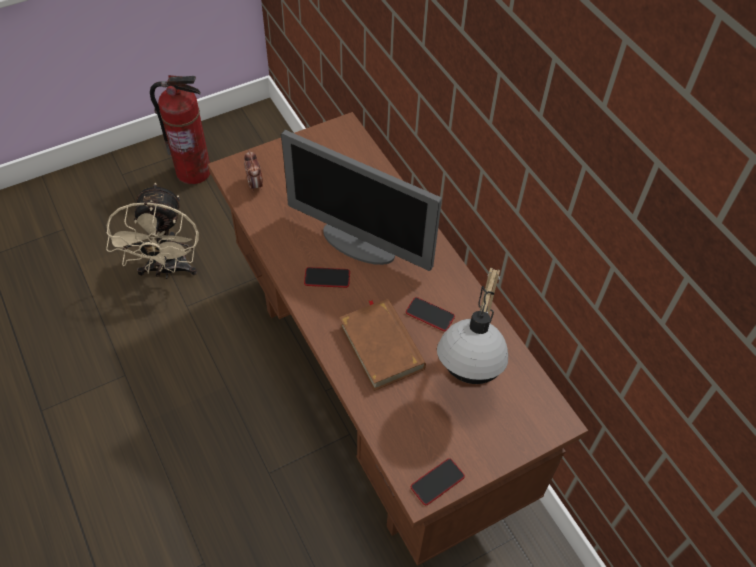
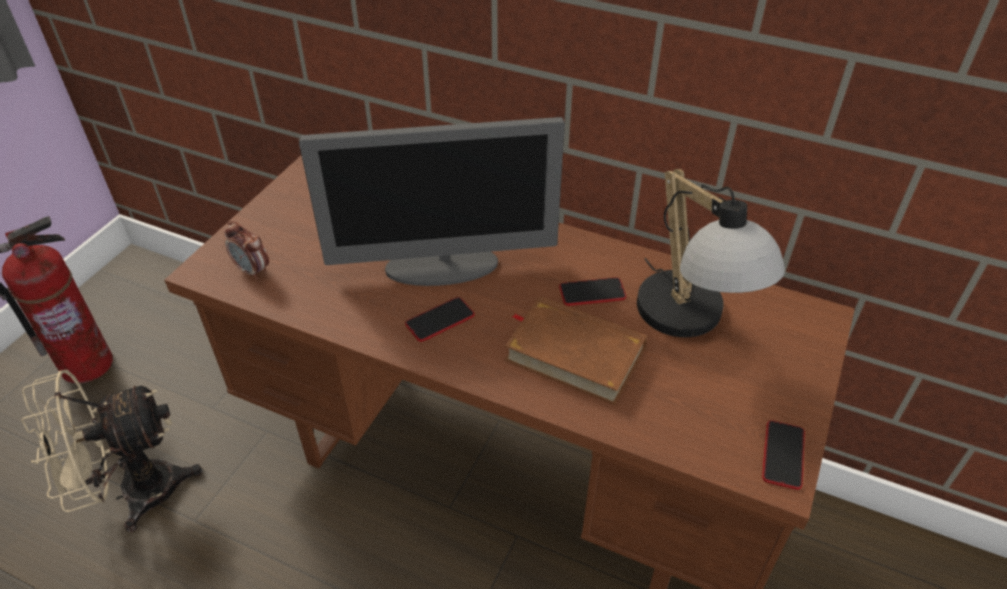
camera: 35 degrees left, 10 degrees down
(168, 269) = (134, 493): beige fan -> beige fan turned 105 degrees clockwise

